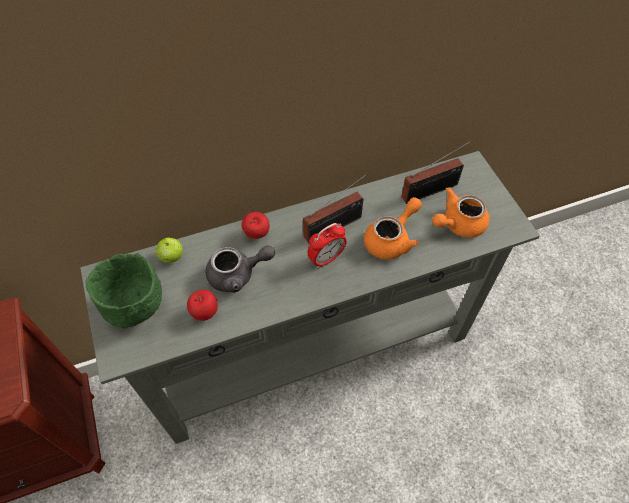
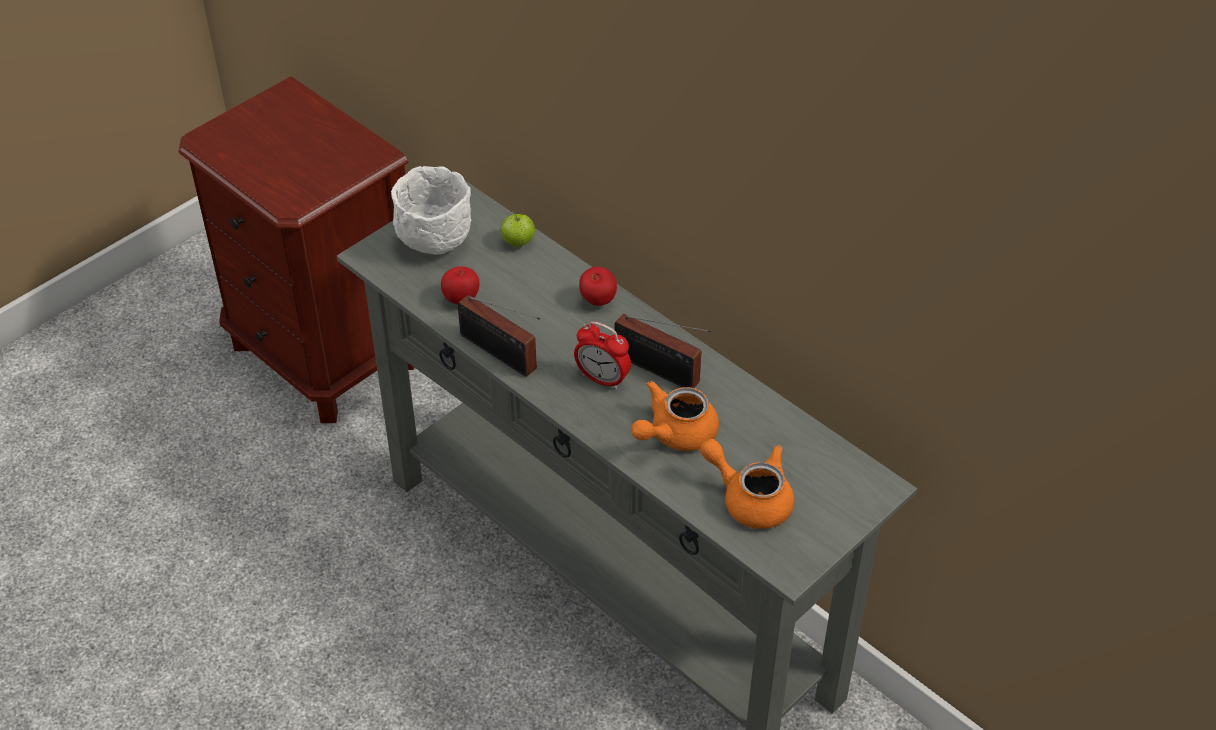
camera: 65 degrees right, 10 degrees down
(136, 309) = (433, 244): green bowl -> white bowl
(238, 274) = (529, 307): grey teapot -> none
(391, 239) = (674, 434): orange teapot -> orange teapot turned 120 degrees clockwise
(433, 190) = (794, 454): radio -> radio (501, 355)

